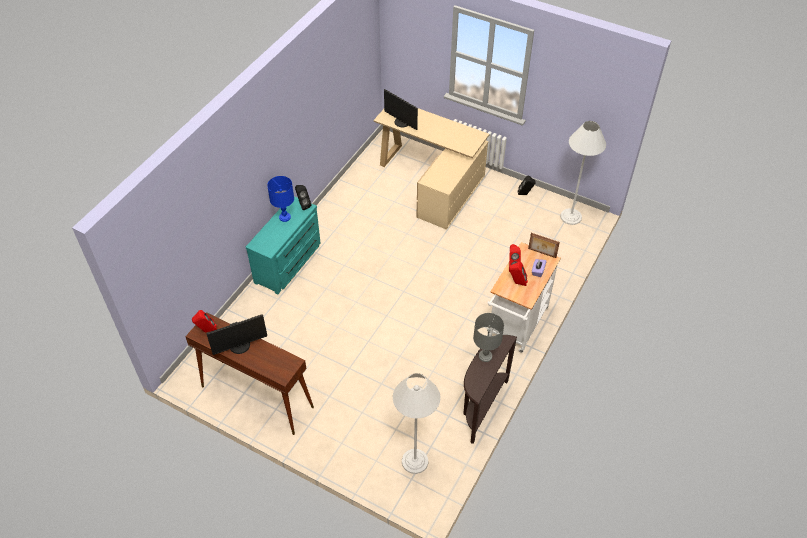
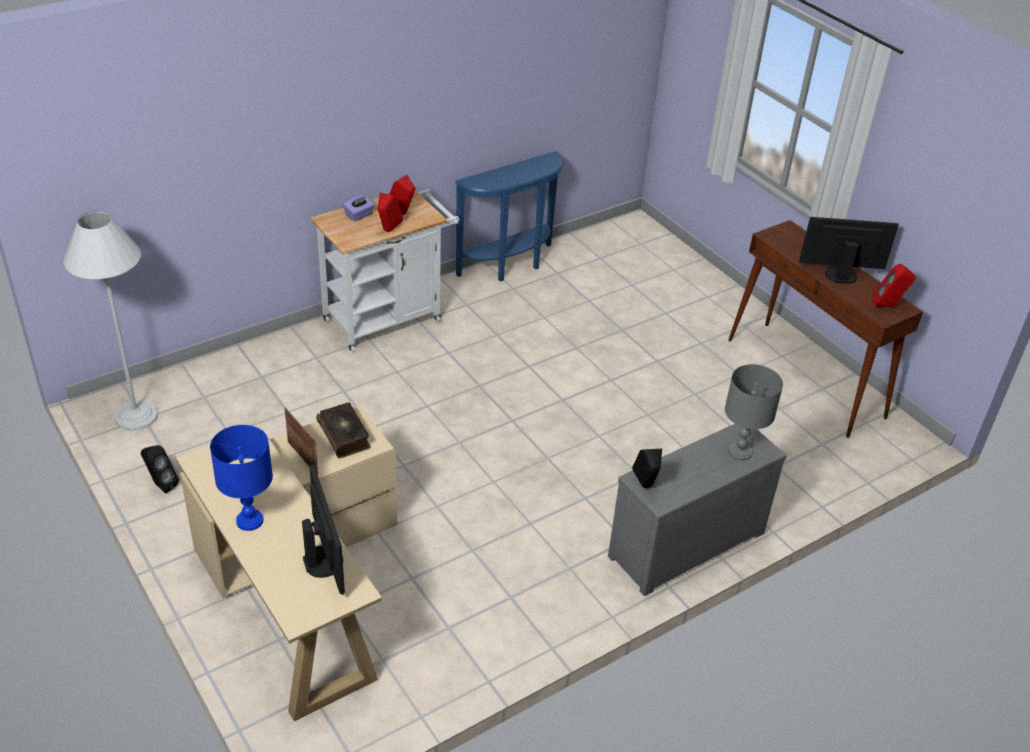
camera: 155 degrees left, 10 degrees down
(285, 217) = (691, 477): blue table lamp -> blue table lamp (250, 520)
(289, 263) = (684, 542): turquoise dresser -> grey dresser
(415, 461) = (627, 254): white floor lamp -> none
(442, 179) = (344, 436): none -> book
(481, 407) = (511, 266): brown console table -> blue console table
(485, 356) = (513, 178): grey table lamp -> grey table lamp (740, 452)
(542, 253) = (330, 229): picture frame -> picture frame (303, 457)

